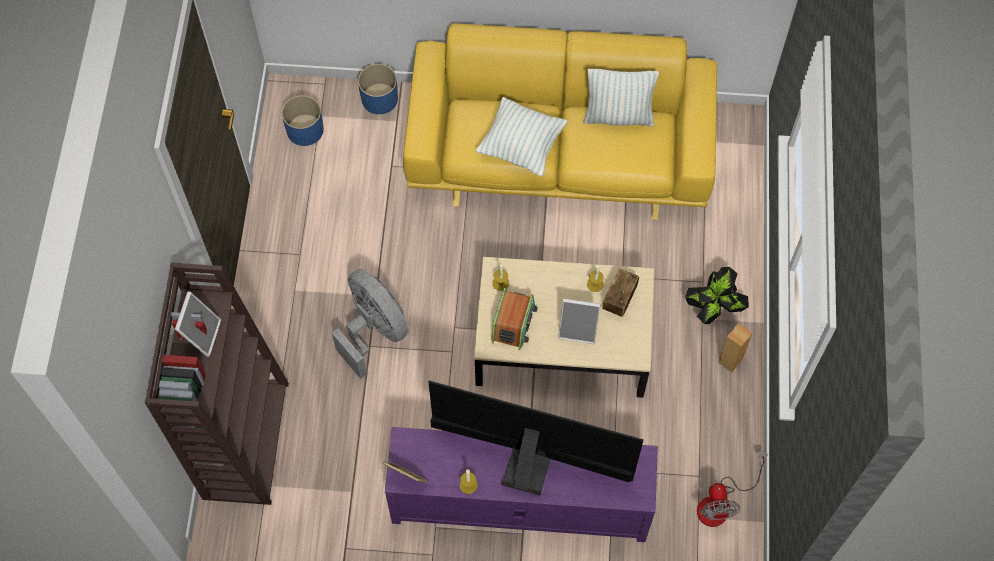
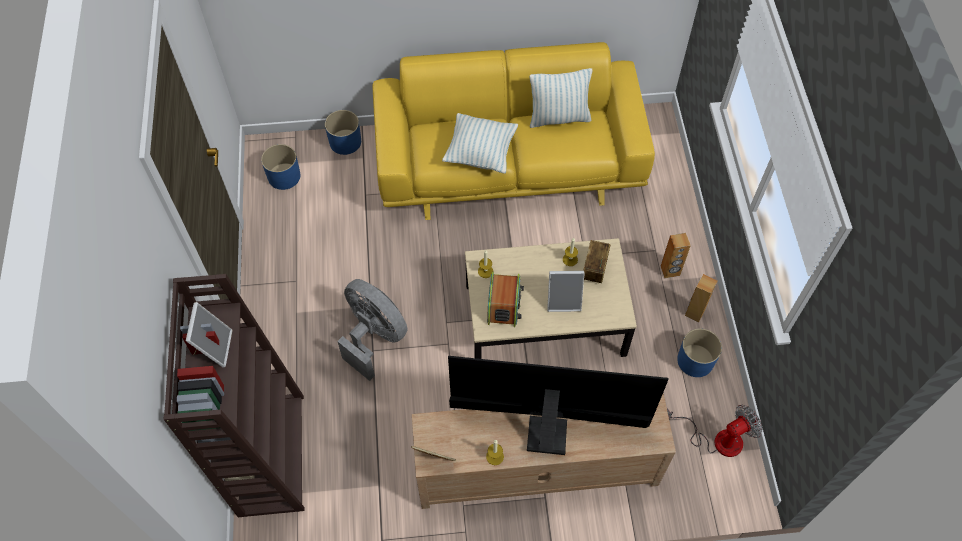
camera: 10 degrees left, 5 degrees down
(519, 501) = (536, 468): purple tv stand -> beige tv stand
(714, 308) = (670, 271): potted plant -> brown speaker
(717, 414) = (695, 360): none -> blue planter
(720, 504) = (717, 439): fan -> fan turned 105 degrees counterclockwise

